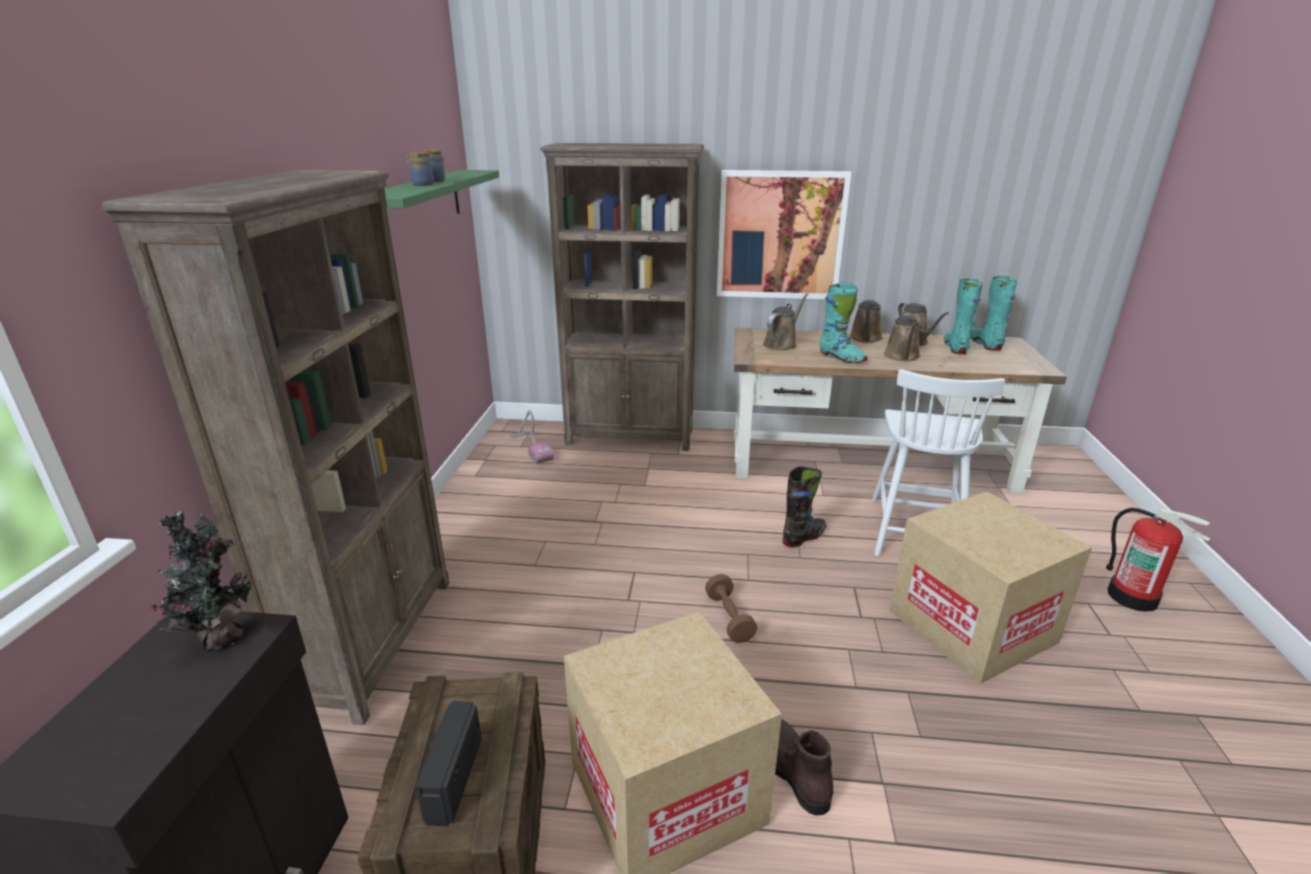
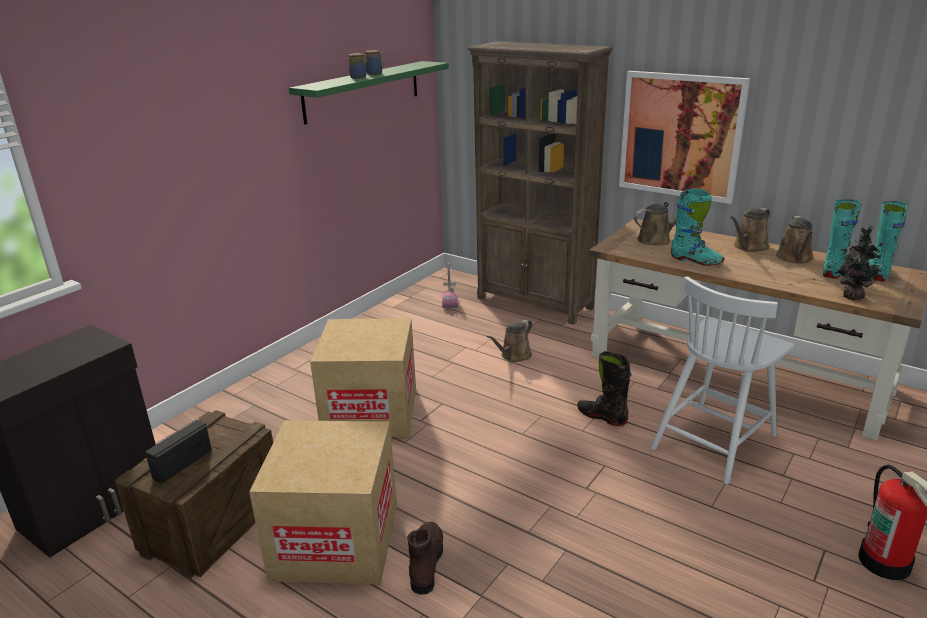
camera: 30 degrees right, 0 degrees up
(219, 638) = (92, 344): potted plant -> potted plant (850, 296)
(376, 640) = (250, 397): brown bookcase -> none
(729, 618) = (480, 455): brown dumbbell -> none
(804, 537) = (602, 417): black boot -> black boot turned 135 degrees counterclockwise
(841, 358) = (696, 261): turquoise boot -> turquoise boot turned 45 degrees counterclockwise
(902, 356) = (761, 270): brown watering can -> brown watering can (514, 356)
(971, 626) = (678, 527): cardboard box -> cardboard box (370, 412)

